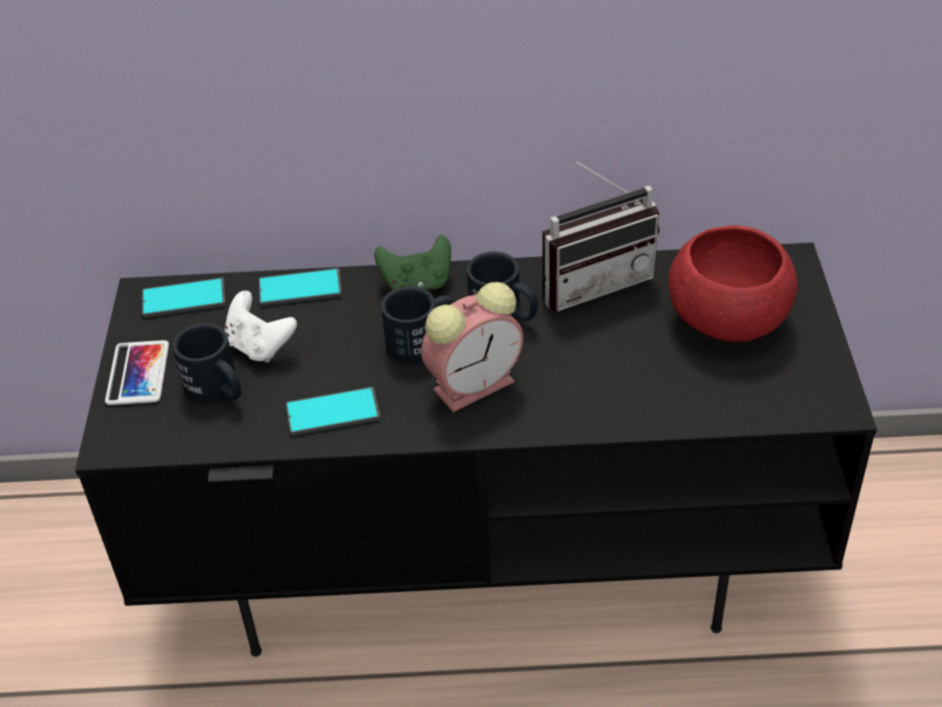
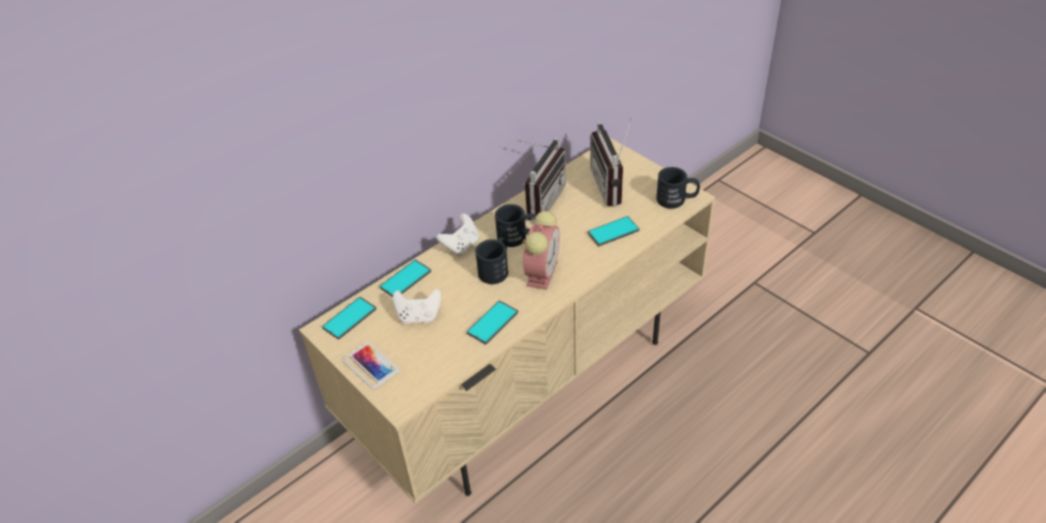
camera: 40 degrees left, 0 degrees up
(218, 389) = (423, 347): black mug -> black mug (677, 199)
(417, 284) = (461, 246): green game controller -> white game controller
(485, 555) = (528, 377): black tv stand -> beige tv stand
(644, 387) = (613, 232): none -> phone
(727, 320) = (613, 186): red bowl -> radio

